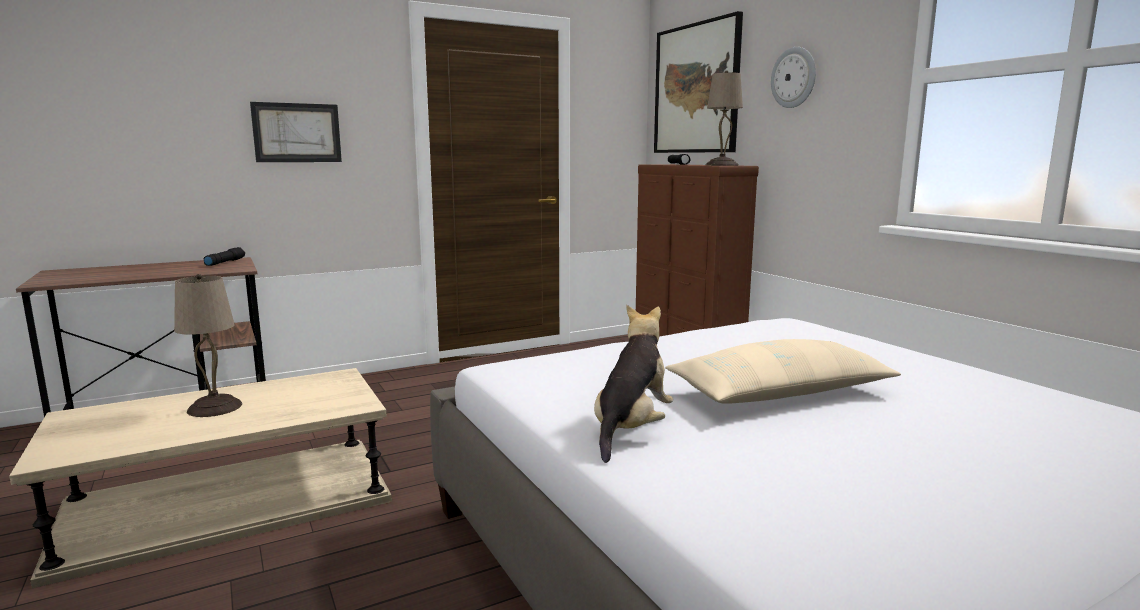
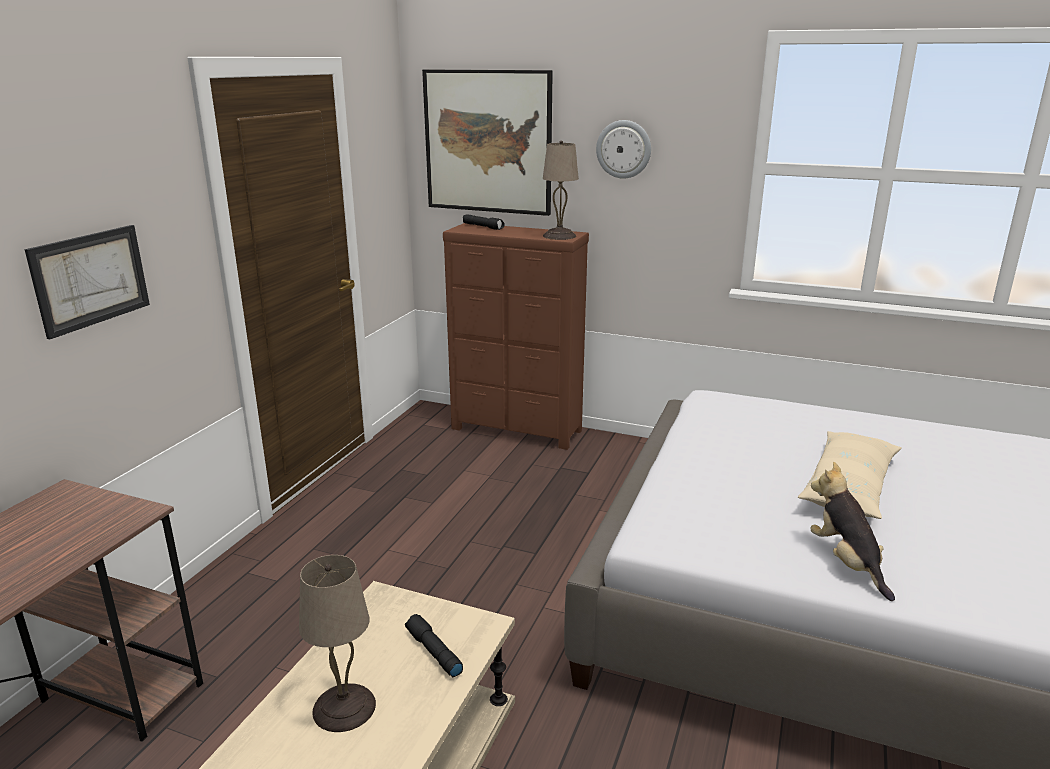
camera: 40 degrees left, 10 degrees up
(224, 262) = (66, 505): black flashlight -> black flashlight (433, 652)

